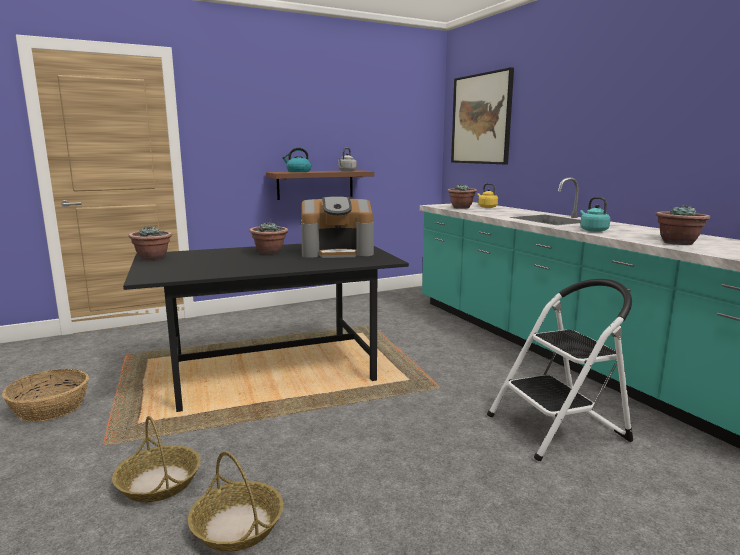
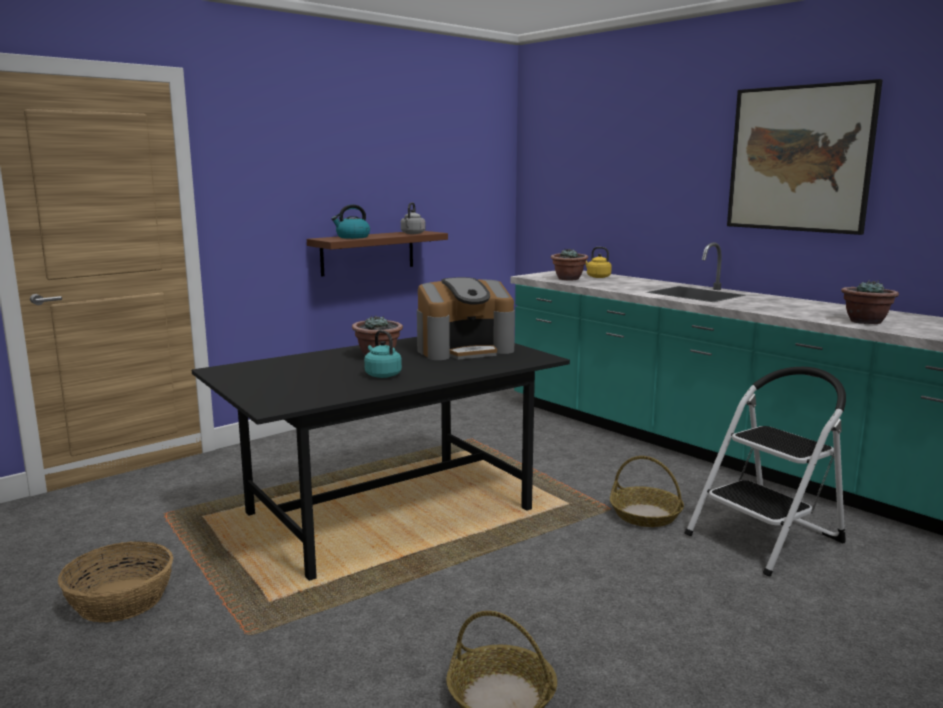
camera: 15 degrees left, 0 degrees up
(153, 258) = (230, 375): potted plant -> none
(158, 482) = (363, 668): basket -> basket (645, 515)
(481, 119) = (576, 163): picture -> picture (799, 159)
(592, 230) = (762, 308): turquoise kettle -> turquoise kettle (382, 375)

